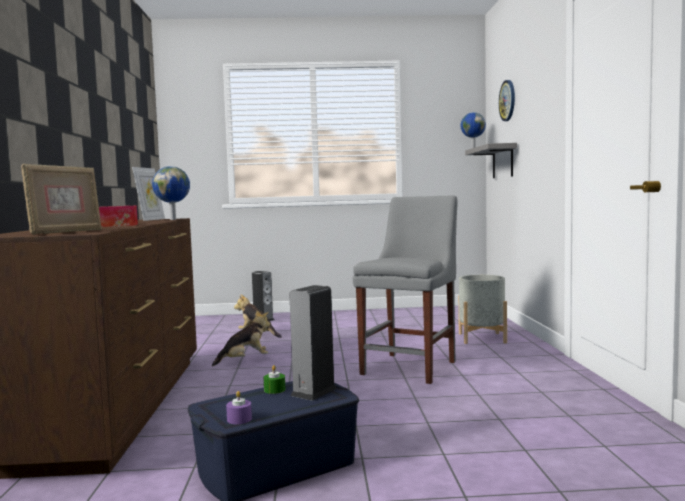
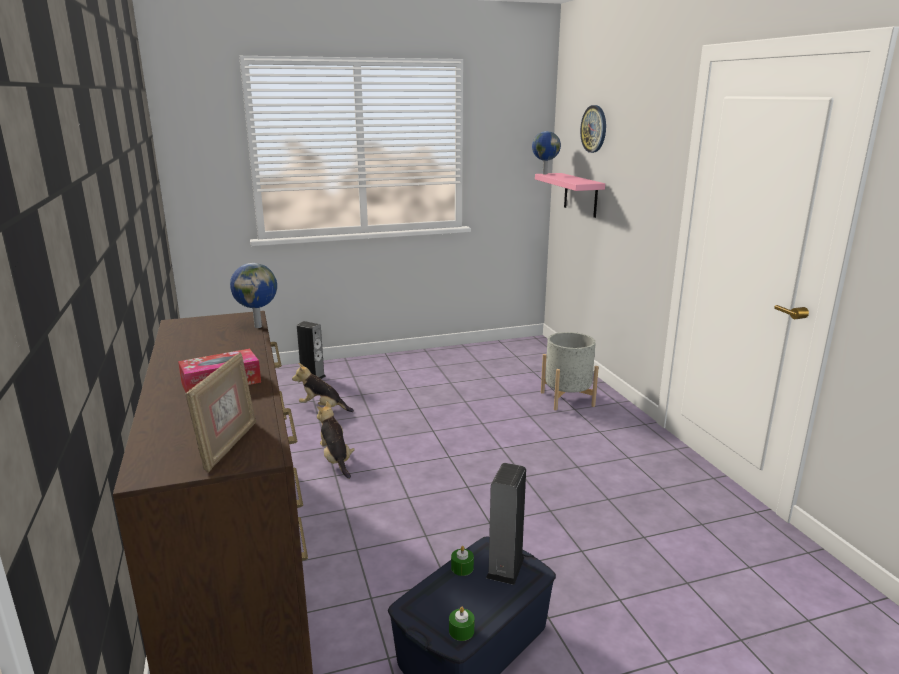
camera: 15 degrees left, 15 degrees up
(150, 220) = (224, 324): picture frame -> none
(239, 419) = (461, 631): purple candle -> green candle
(245, 360) = (336, 460): plush toy -> plush toy turned 75 degrees counterclockwise
(411, 366) = (521, 456): grey chair -> none
(502, 161) = (580, 195): grey shelf -> pink shelf

